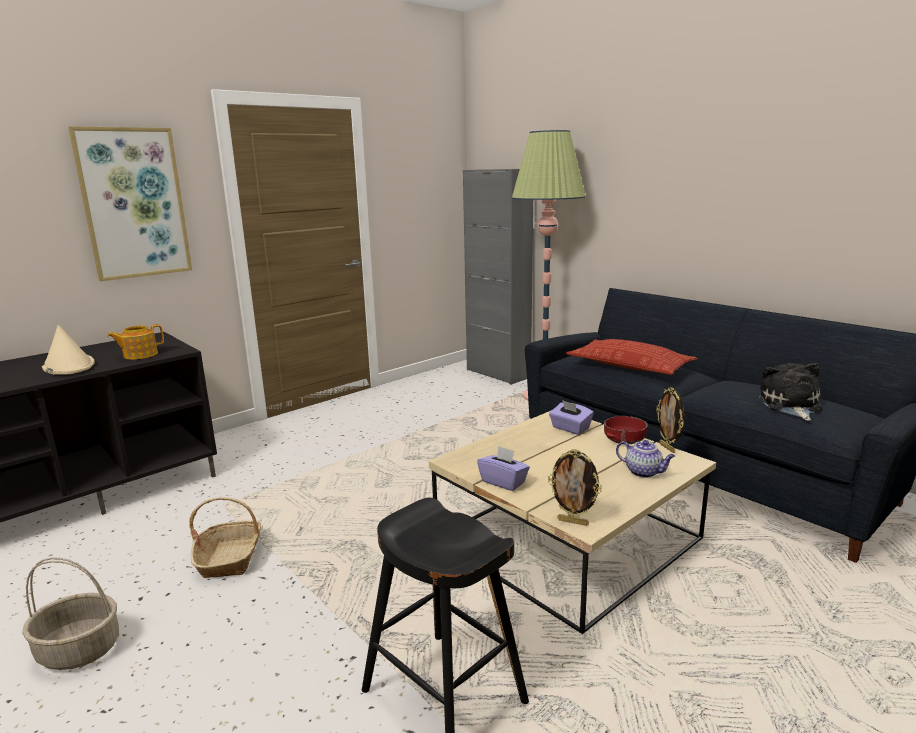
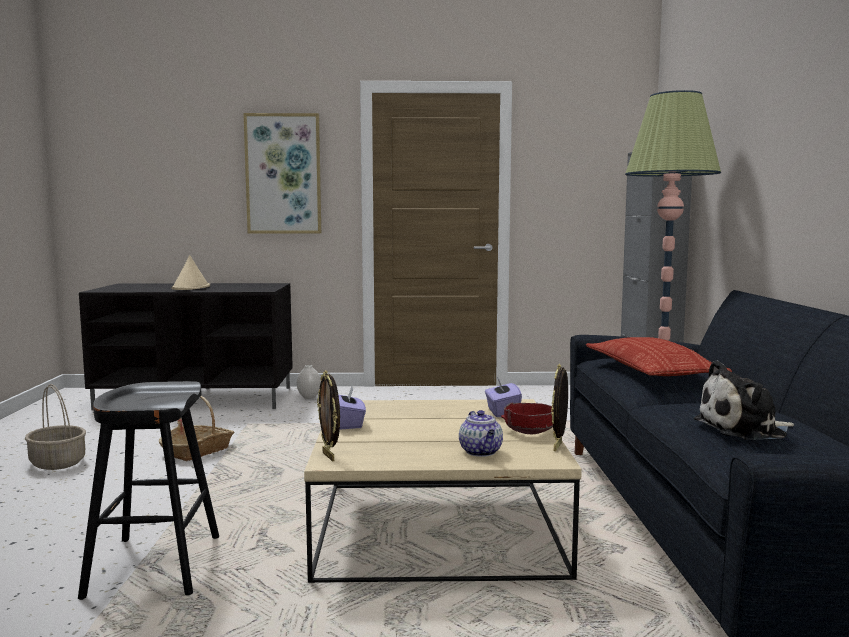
camera: 40 degrees right, 10 degrees down
(139, 355) = (238, 289): teapot -> none
(226, 451) = (309, 397): none -> white vase
(790, 405) = (745, 429): plush toy -> plush toy turned 150 degrees counterclockwise

